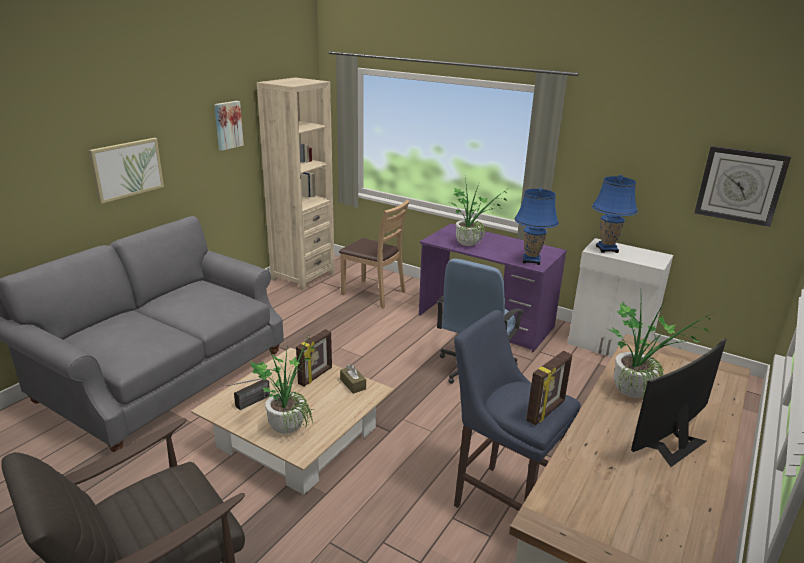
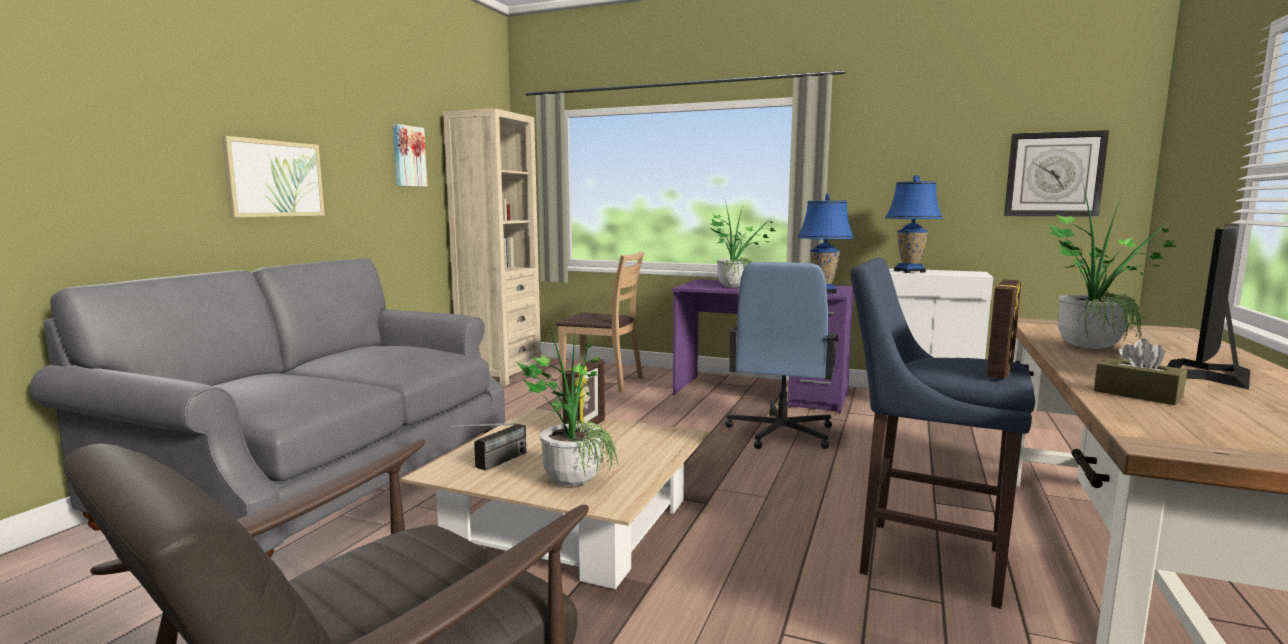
camera: 10 degrees left, 15 degrees down
(353, 384) = (646, 432): brown tissue box -> brown tissue box (1137, 394)

